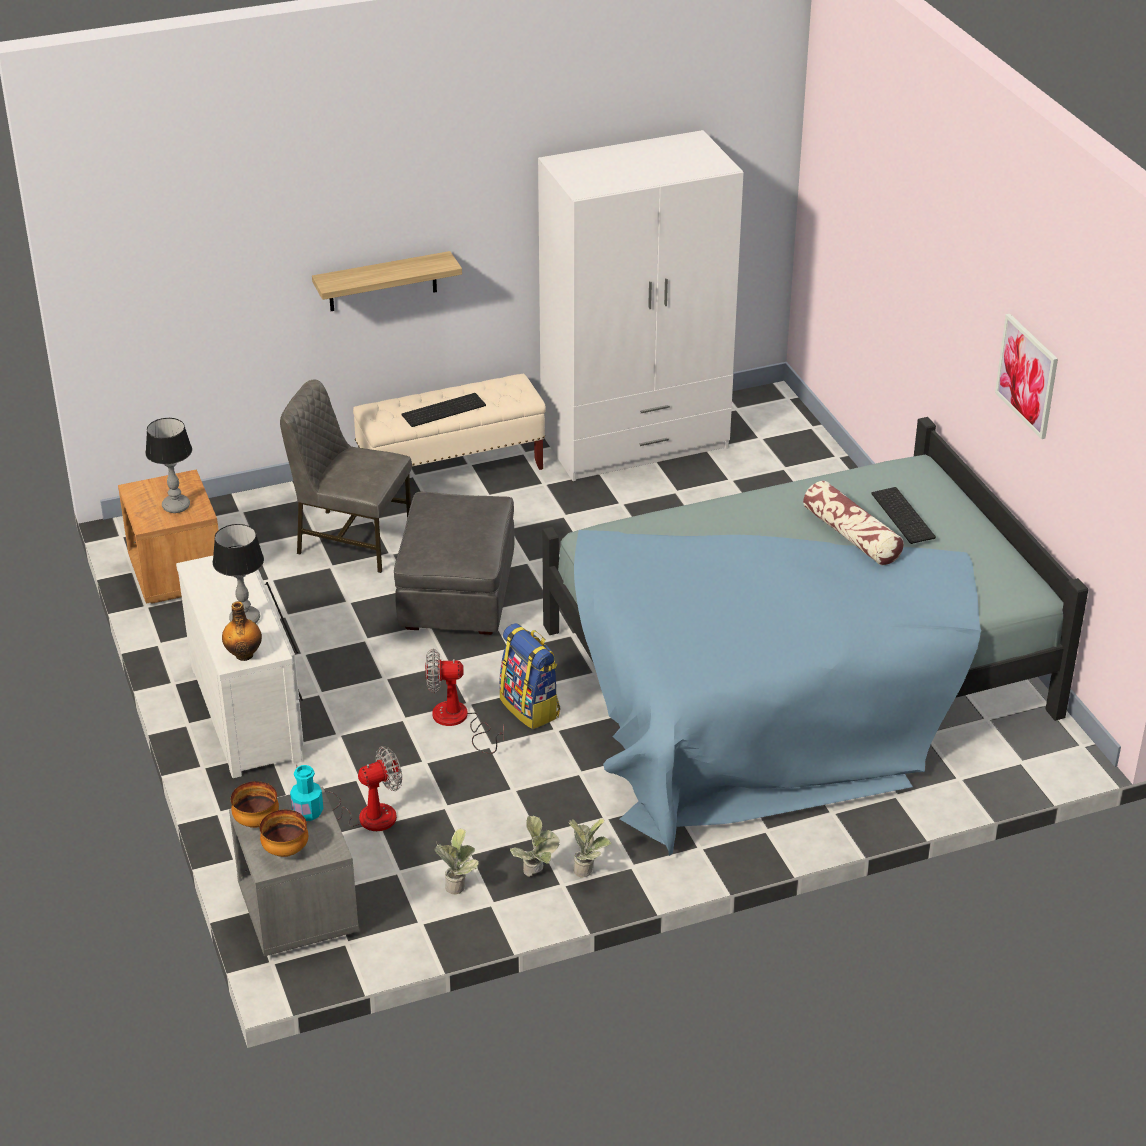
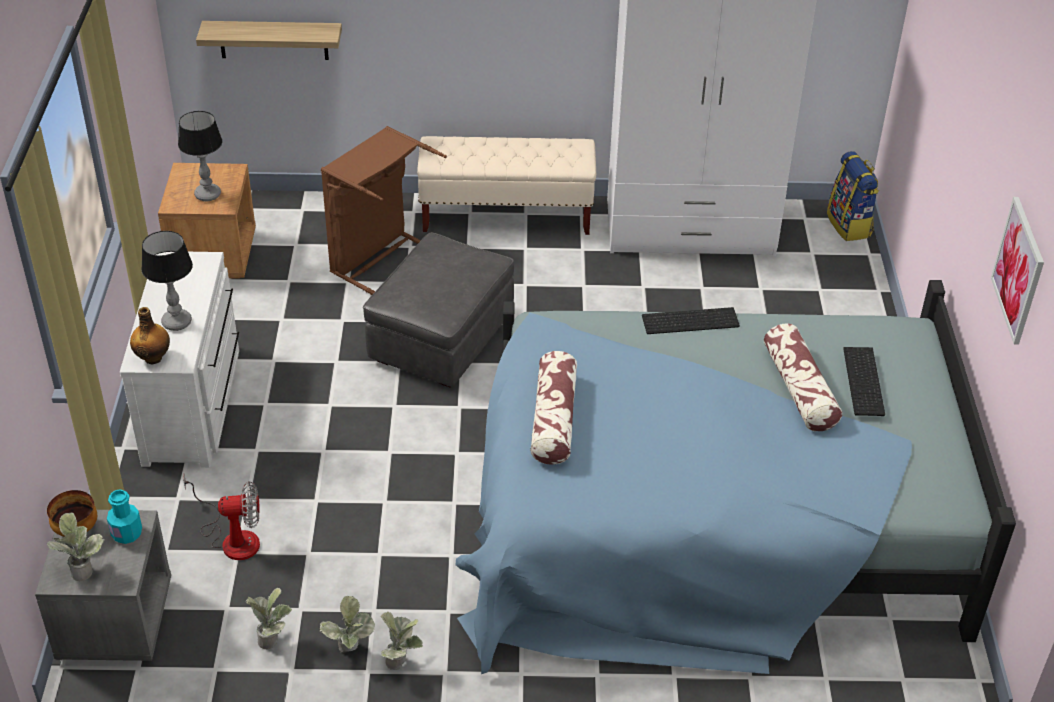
camera: 20 degrees right, 5 degrees up
(285, 851) = (81, 569): bowl -> potted plant
(352, 539) = (380, 260): grey chair -> brown laundry basket
(382, 282) = (457, 24): shelf -> shelf (273, 40)
(444, 409) = (498, 157): keyboard -> keyboard (691, 320)
(458, 721) = (370, 467): fan -> none
(531, 708) = (443, 473): backpack -> backpack (849, 225)
(657, 611) = (554, 419): none -> pillow

